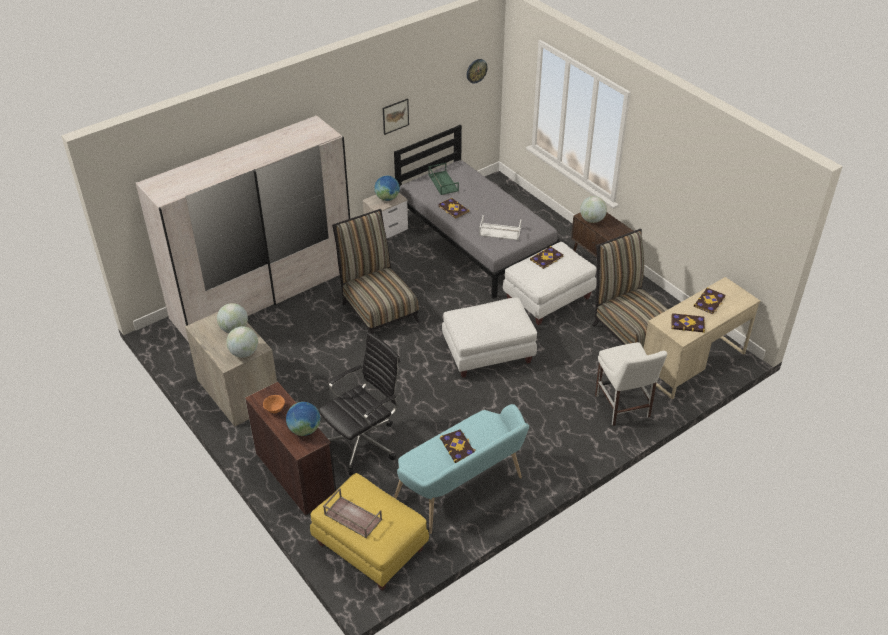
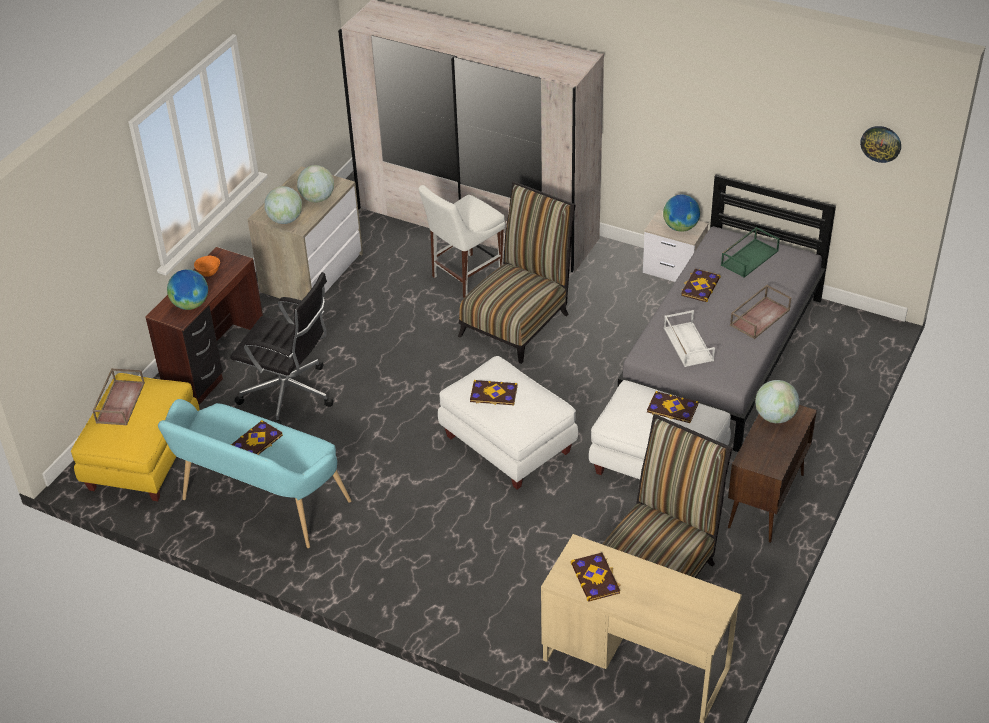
camera: 65 degrees right, 0 degrees up
(395, 116) = (728, 127): picture -> none
(497, 198) = (759, 317): none -> brown tray
(623, 408) = (491, 611): white chair -> white chair (464, 277)
(710, 302) = (664, 591): book -> book (493, 394)

